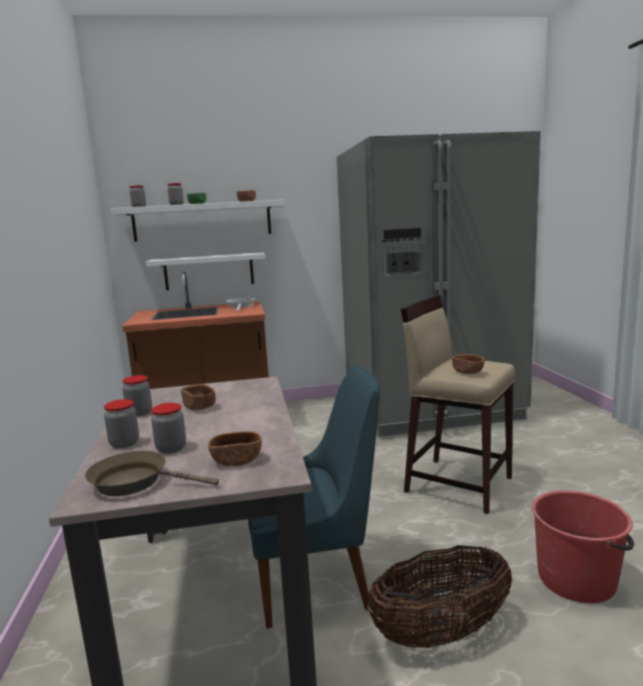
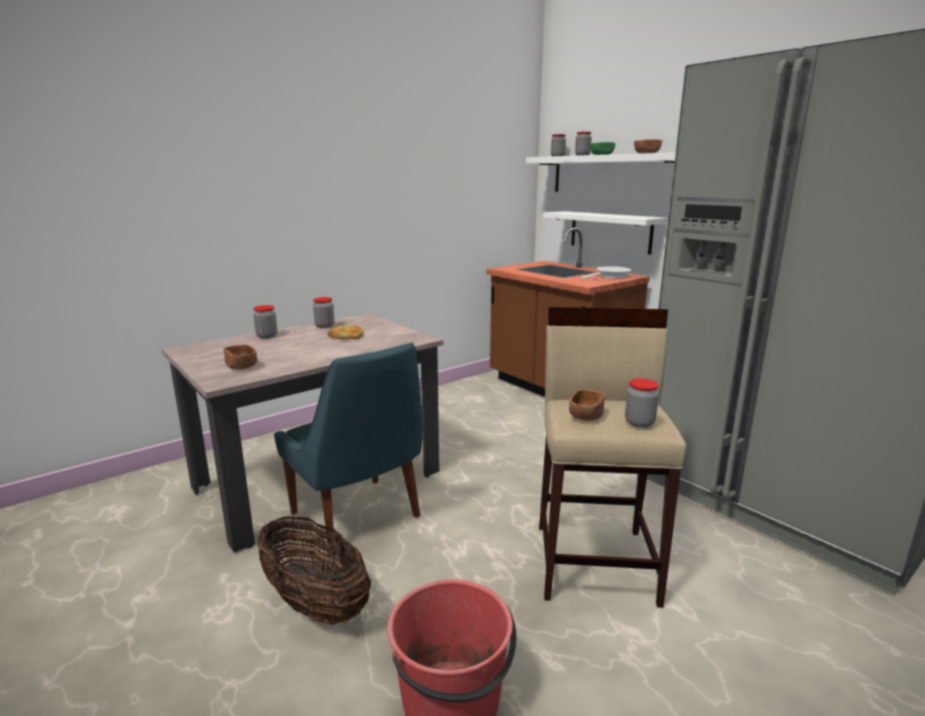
camera: 60 degrees right, 5 degrees up
(136, 482) = (206, 352): brown frying pan -> none
(171, 448) = (260, 347): jar -> jar (639, 423)
(199, 407) = (346, 336): brown bowl -> bread

